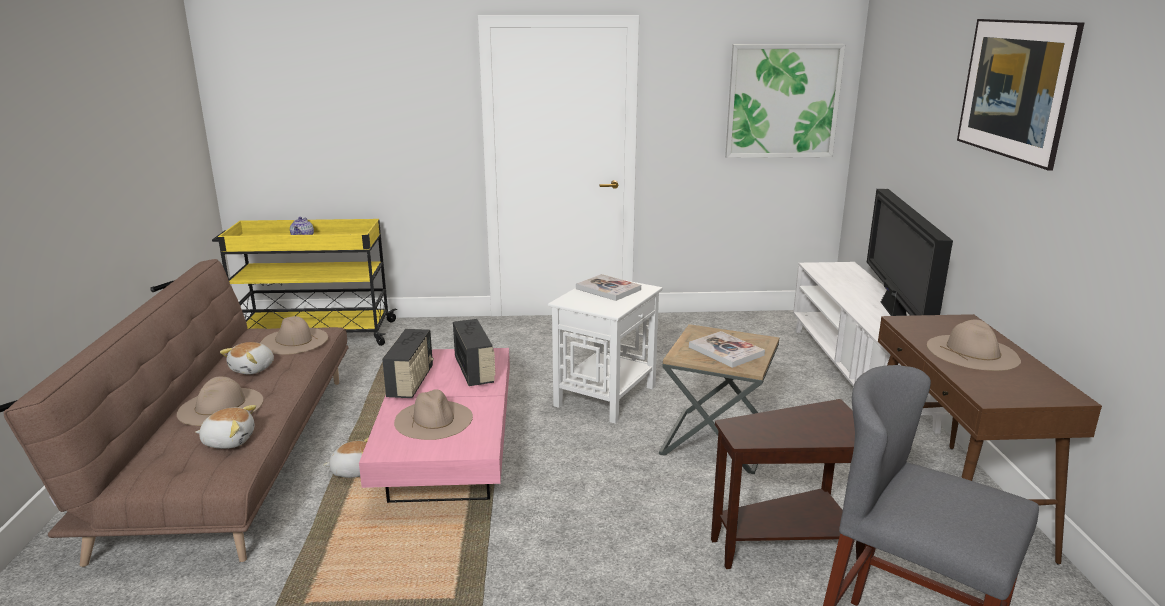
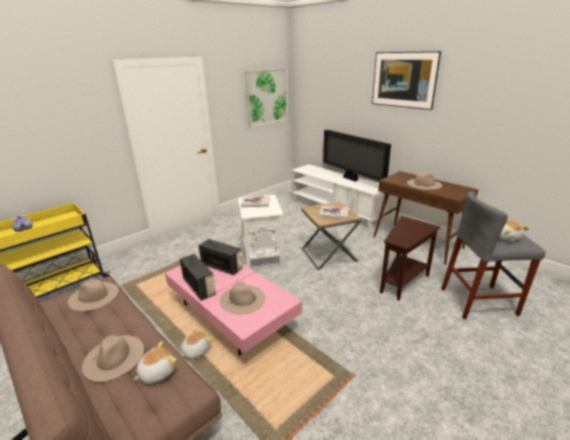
camera: 40 degrees left, 5 degrees up
(253, 369) = (94, 324): plush toy -> plush toy (506, 237)

